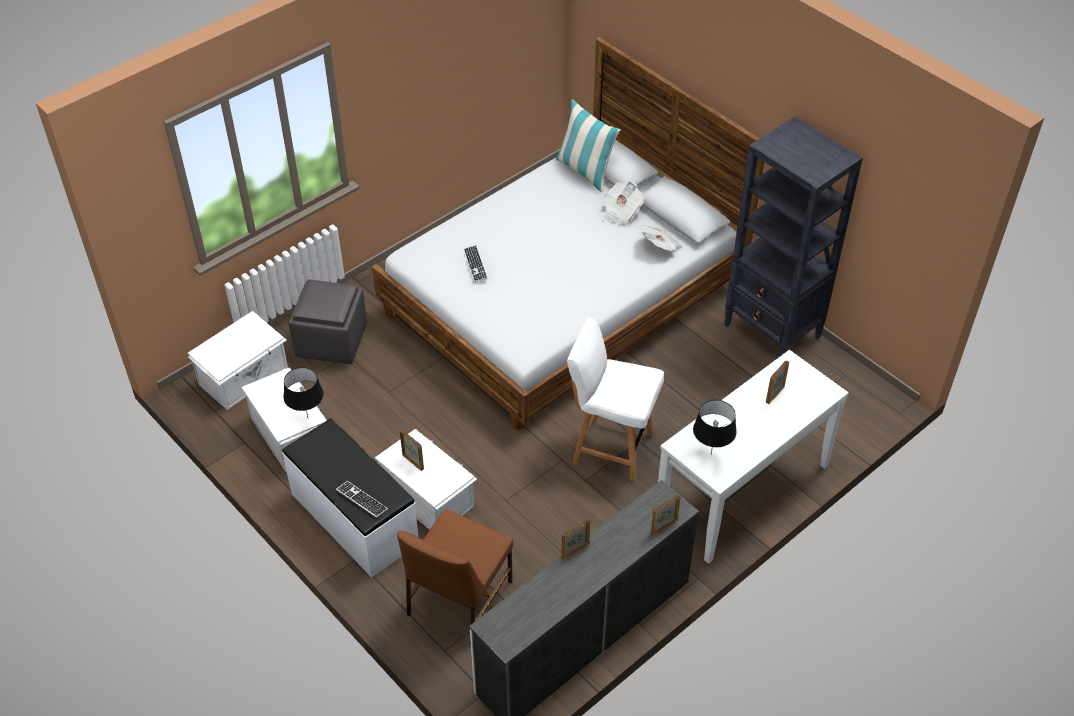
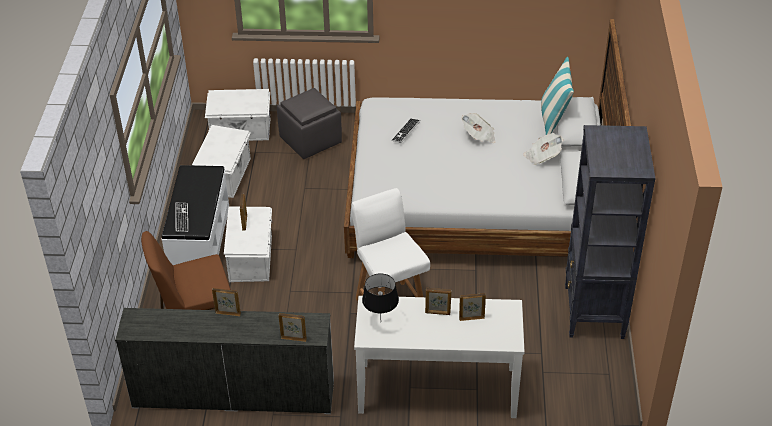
camera: 45 degrees right, 5 degrees down
(307, 418) = (222, 163): black table lamp -> none
(660, 247) = (539, 192): newspaper -> newspaper (479, 136)
(743, 410) = (437, 313): none -> picture frame

